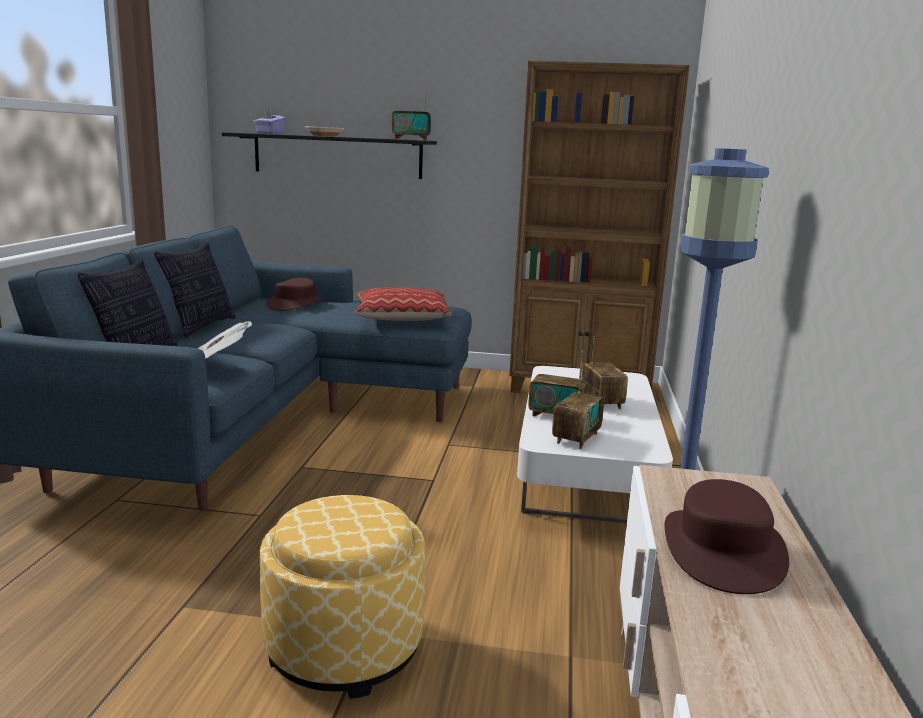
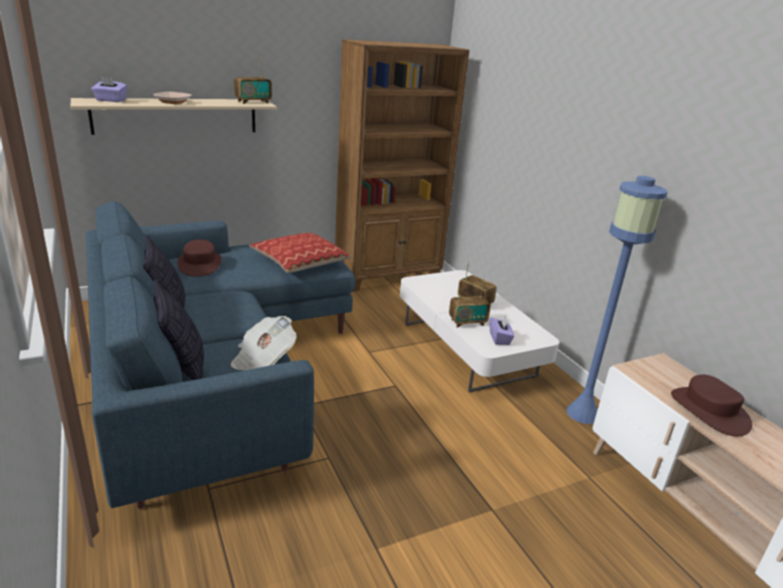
camera: 35 degrees left, 10 degrees up
(337, 156) = (176, 116): black shelf -> beige shelf
(344, 647) = (493, 527): ottoman -> none
(576, 438) = (499, 339): radio -> purple tissue box

